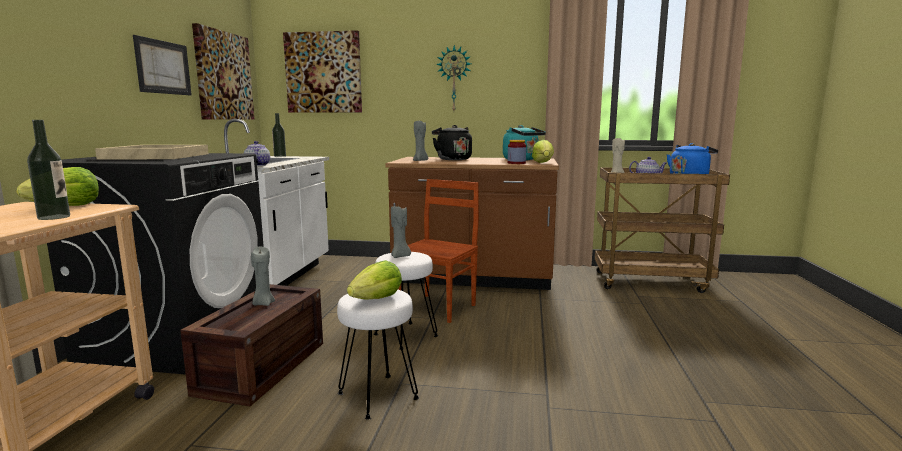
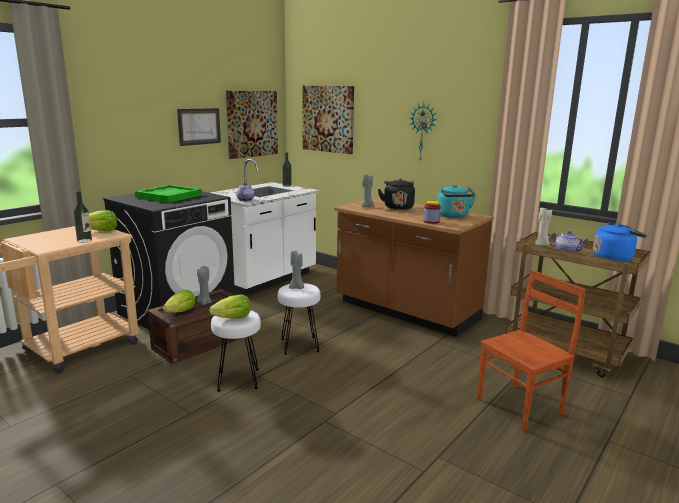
camera: 30 degrees right, 5 degrees up
(156, 156) = (169, 196): beige tray -> green tray
(439, 308) = (347, 330): brown chair -> brown chair (521, 406)
(543, 163) = (455, 224): lettuce -> lettuce (181, 312)

